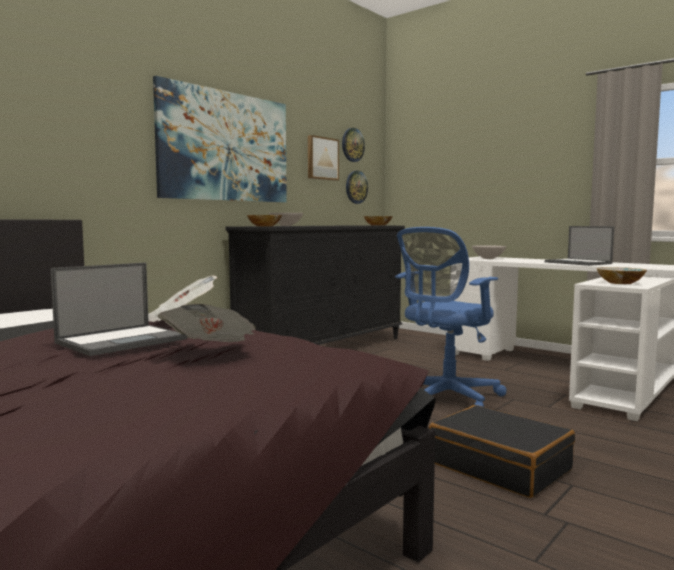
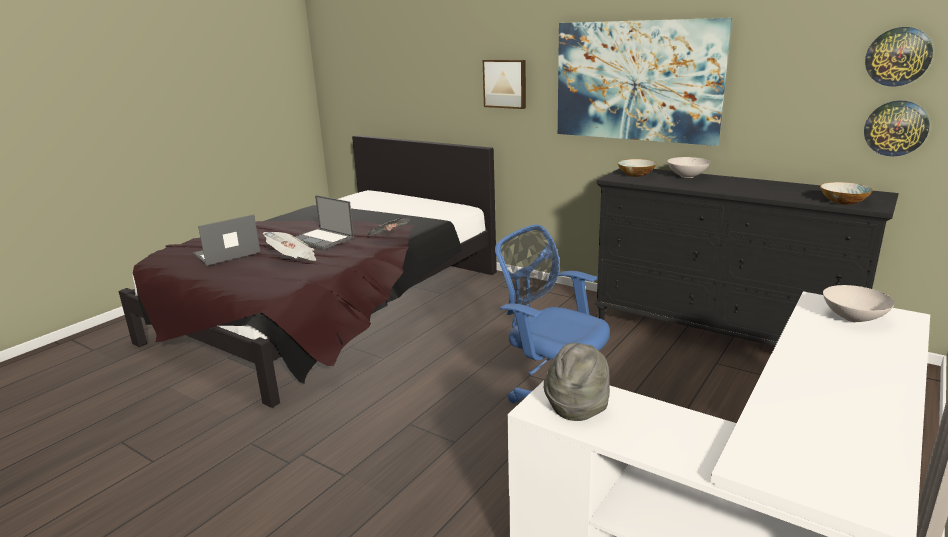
camera: 85 degrees right, 15 degrees up
(321, 158) = (807, 85): picture -> picture (505, 83)
(499, 466) = (382, 441): black suitcase -> none
(578, 263) = (826, 393): laptop -> laptop (226, 254)
(620, 283) = (577, 406): bowl -> grey hat

